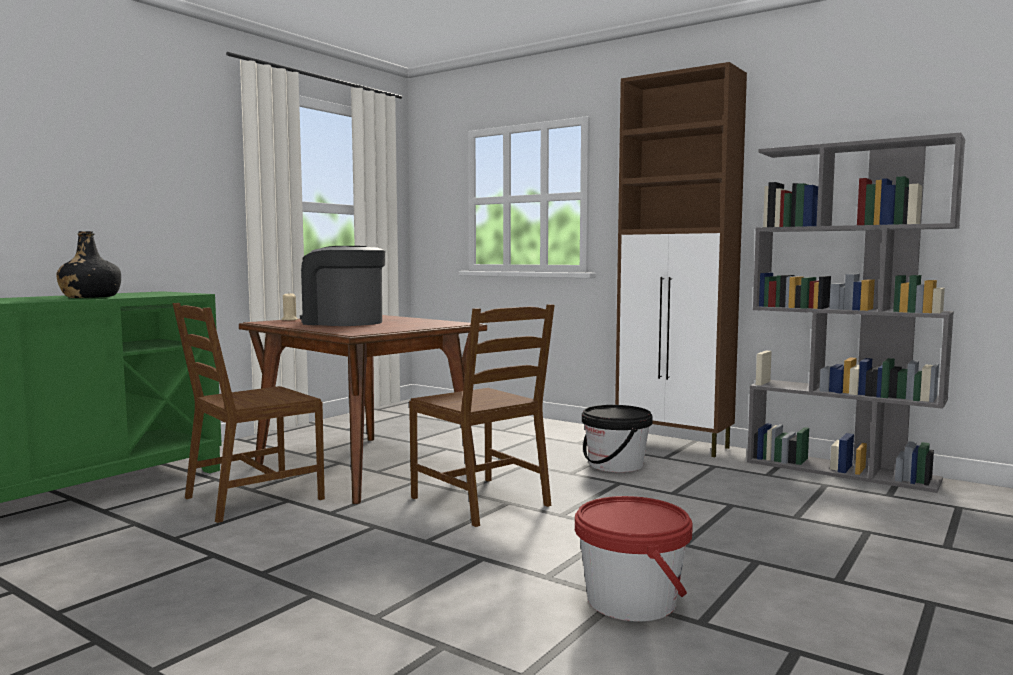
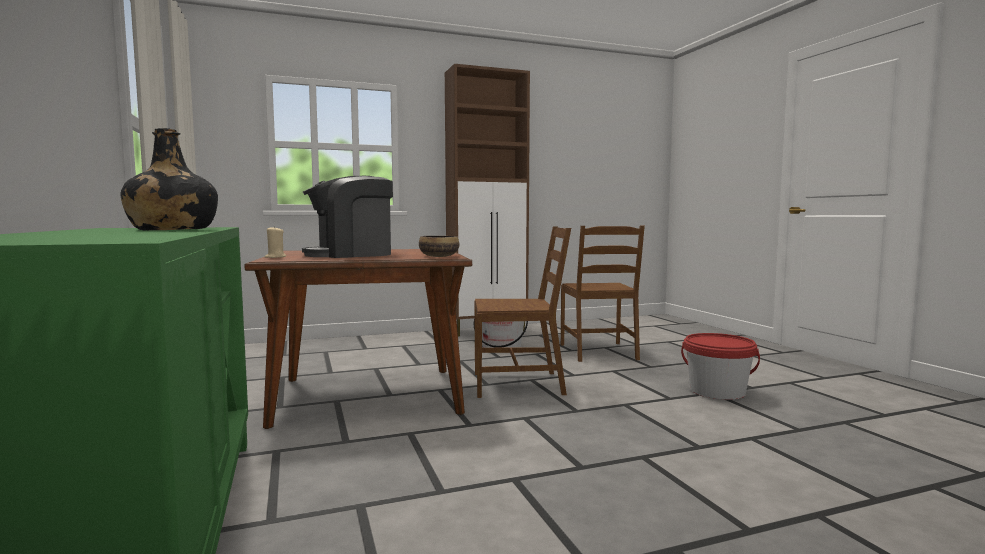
camera: 55 degrees left, 0 degrees up
(253, 498) = (377, 444): brown chair -> brown chair (599, 352)
(355, 331) = (439, 256): none -> bowl
(842, 470) = (583, 323): grey bookcase -> none

